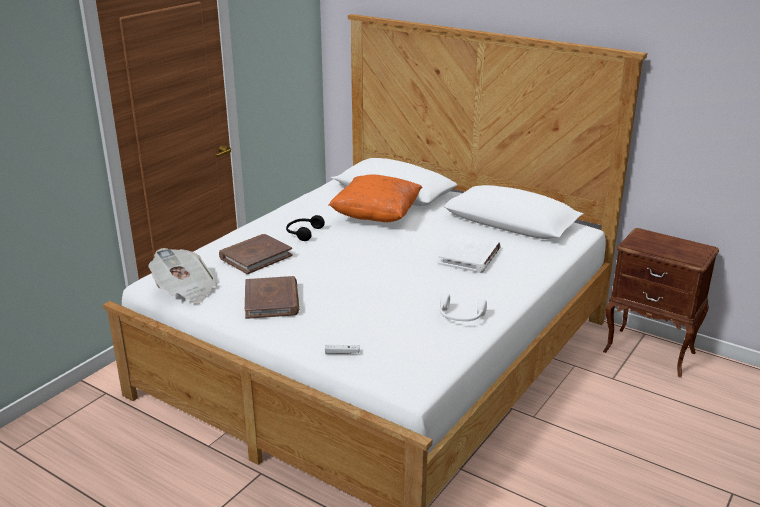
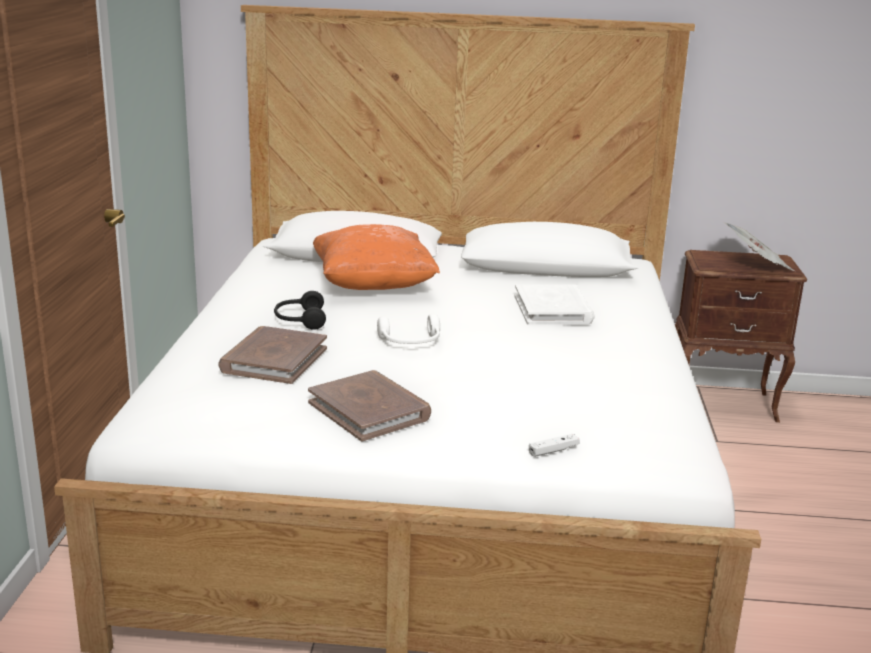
camera: 30 degrees left, 5 degrees down
(185, 290) = (215, 426): newspaper -> newspaper (757, 265)
(460, 317) = (636, 376): white headphones -> white headphones (410, 342)

